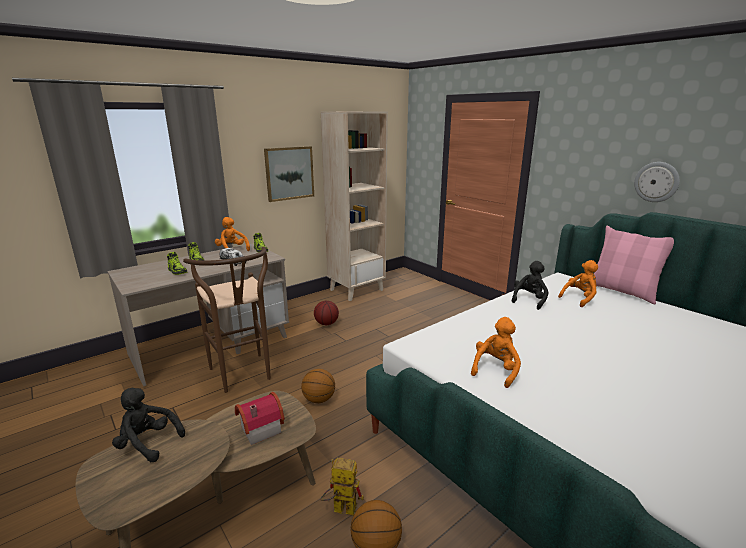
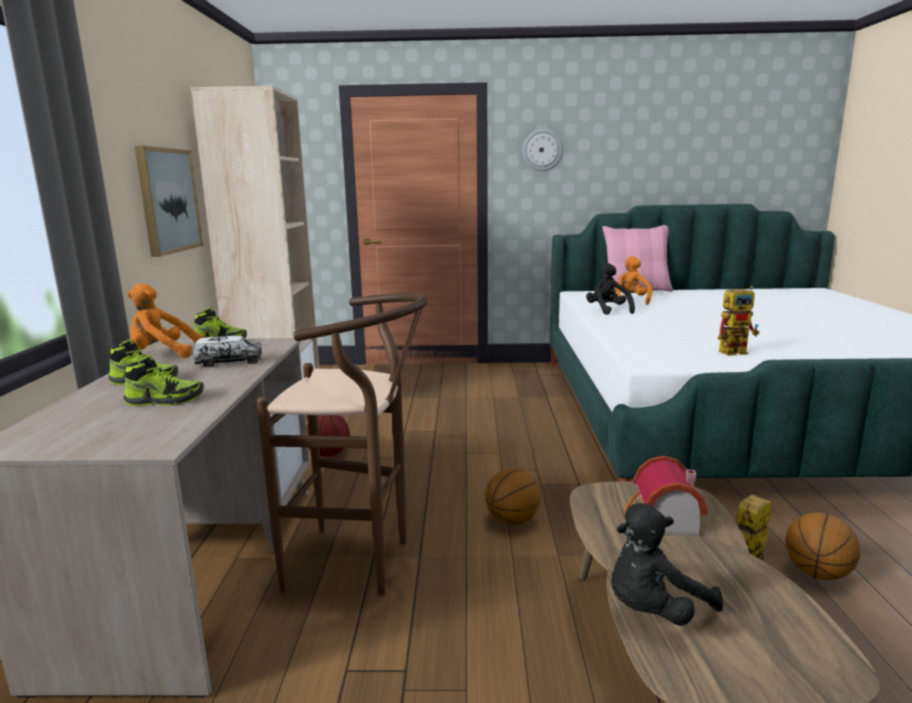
camera: 50 degrees left, 5 degrees down
(496, 370) = (736, 351): orange plush toy -> toy robot
(656, 182) = (630, 176): wall clock -> wall clock (542, 150)

